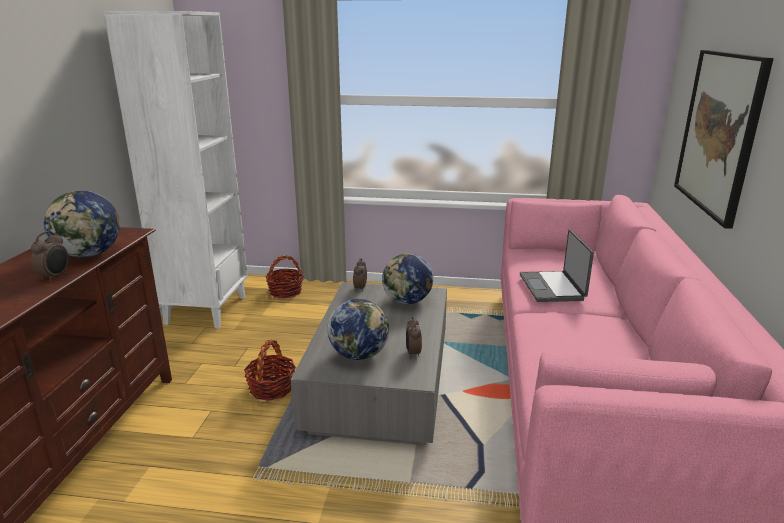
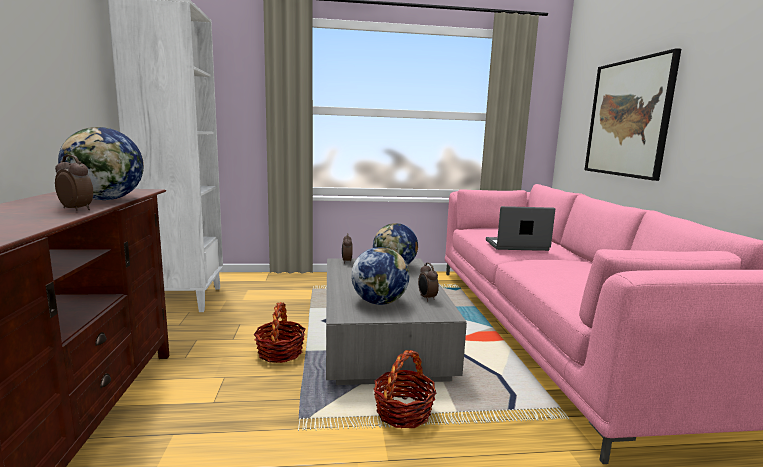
camera: 15 degrees left, 10 degrees down
(55, 277) = (77, 209): alarm clock -> alarm clock turned 60 degrees counterclockwise
(285, 291) = (257, 282): basket -> basket (403, 412)
(553, 287) = (516, 246): laptop -> laptop turned 105 degrees clockwise

